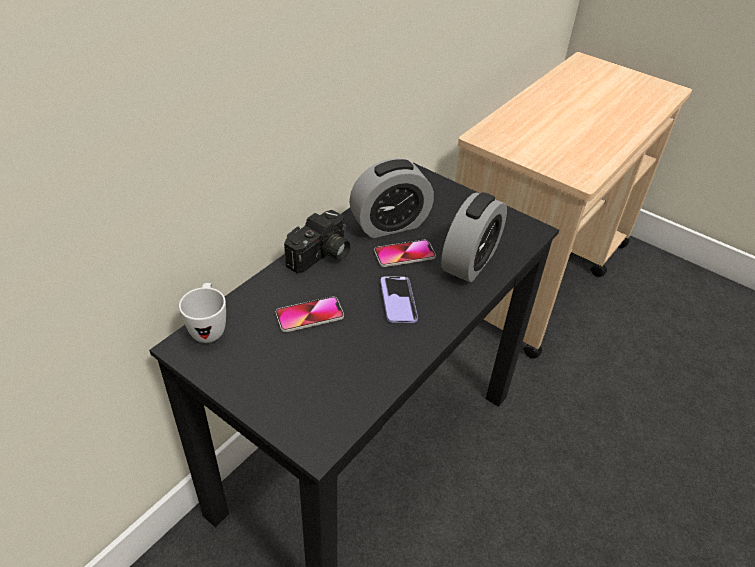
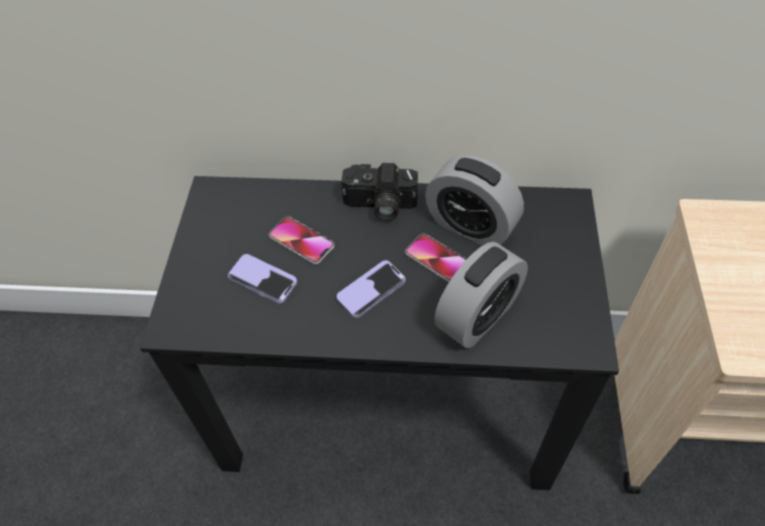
camera: 60 degrees right, 10 degrees up
(209, 327) = (239, 191): white mug -> none
(326, 358) = (262, 280): none -> phone
(470, 262) = (478, 316): alarm clock -> alarm clock turned 45 degrees counterclockwise

